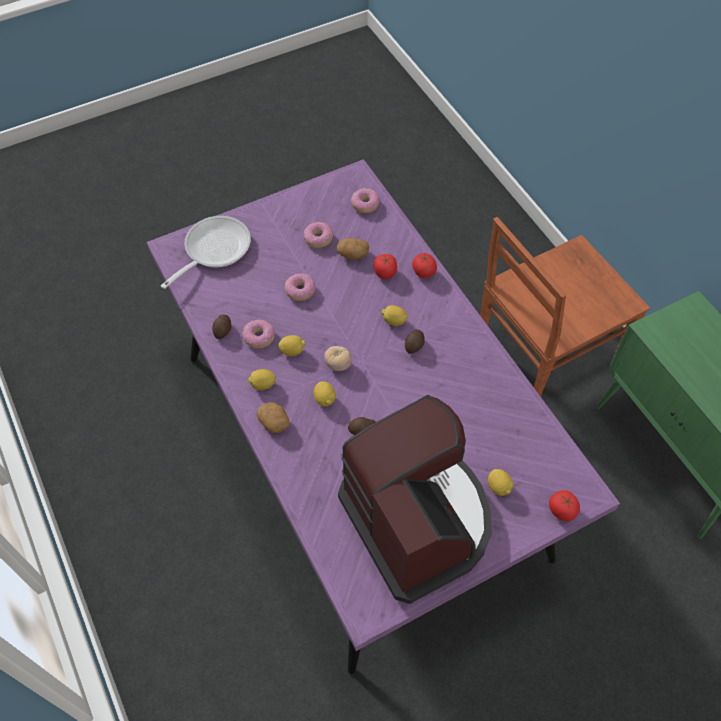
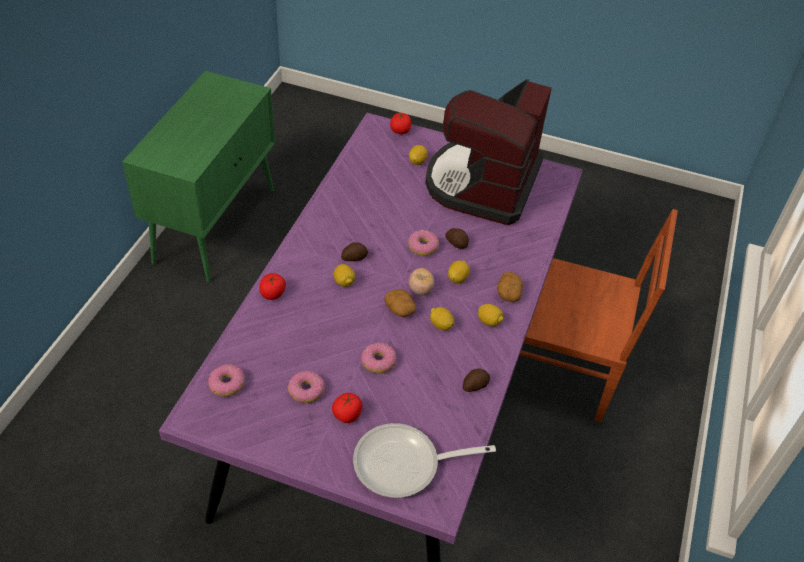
camera: 135 degrees left, 10 degrees down
(259, 337) = (453, 355): donut -> donut (423, 247)
(352, 254) = (300, 353): potato -> potato (400, 309)
(385, 272) = (299, 317): tomato -> tomato (347, 414)
(543, 351) = (178, 339): brown chair -> brown chair (557, 368)

